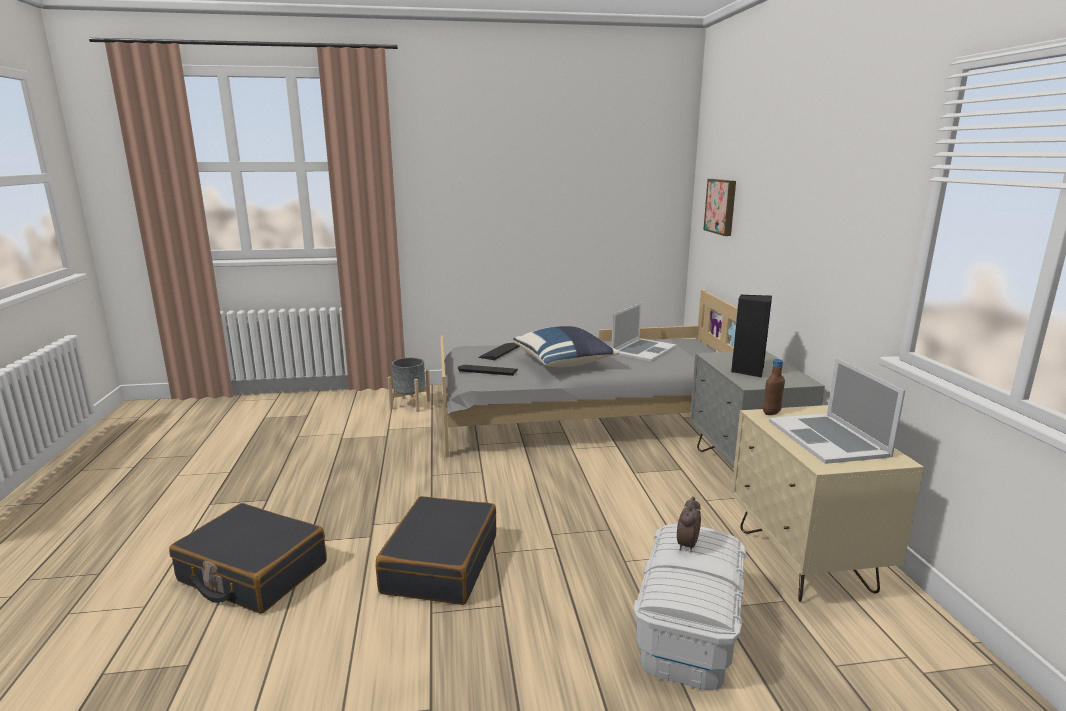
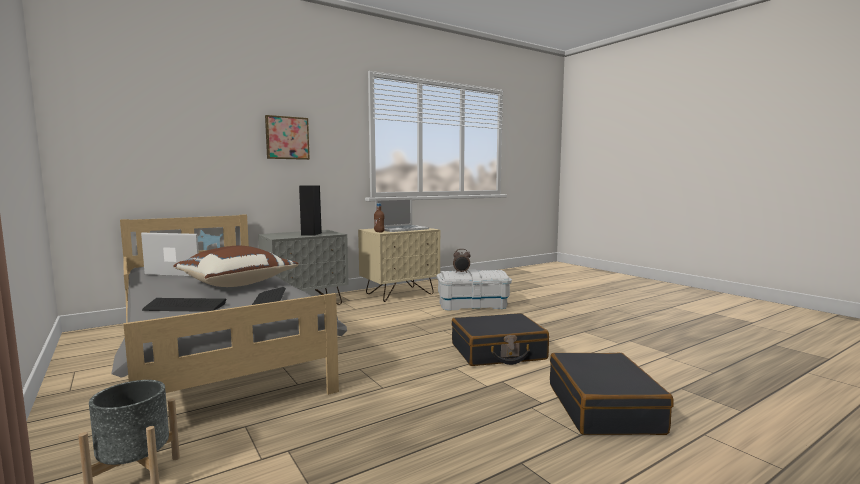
camera: 115 degrees left, 10 degrees down
(564, 363) = (236, 284): blue pillow -> brown pillow
(722, 206) = (136, 135): picture -> picture (287, 138)

